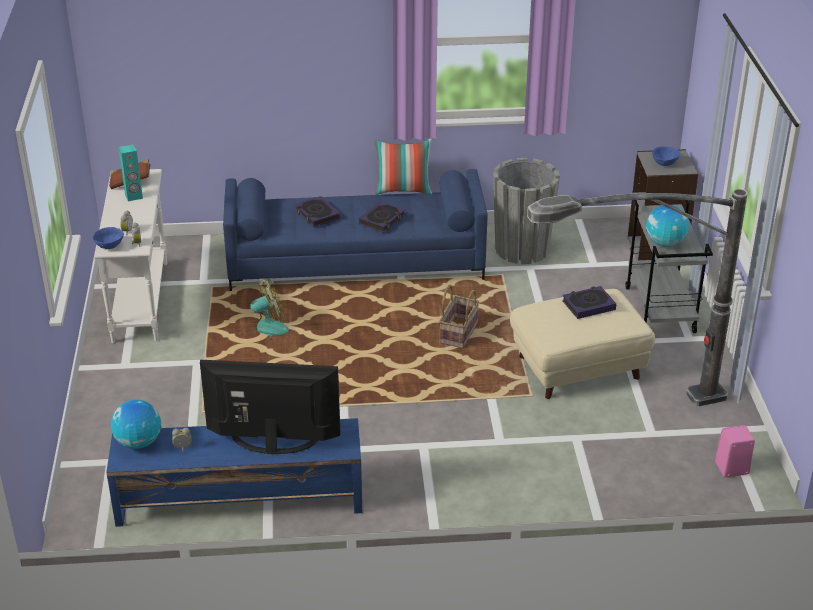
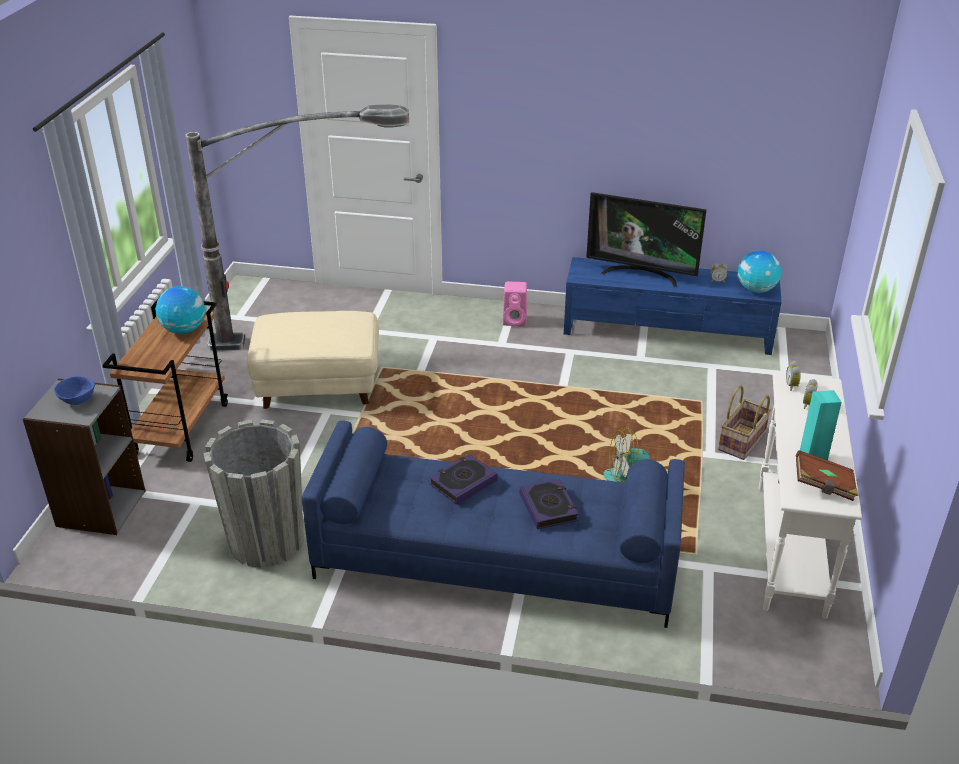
camera: 165 degrees left, 0 degrees up
(109, 246) = (825, 387): blue bowl -> none
(403, 190) = (409, 536): pillow -> none
(458, 333) = (415, 440): basket -> basket (742, 442)
(588, 305) = (299, 337): book -> none
(661, 310) = (181, 428): grey cart -> brown cart
(730, 468) = (265, 293): pink speaker -> pink speaker (515, 320)

